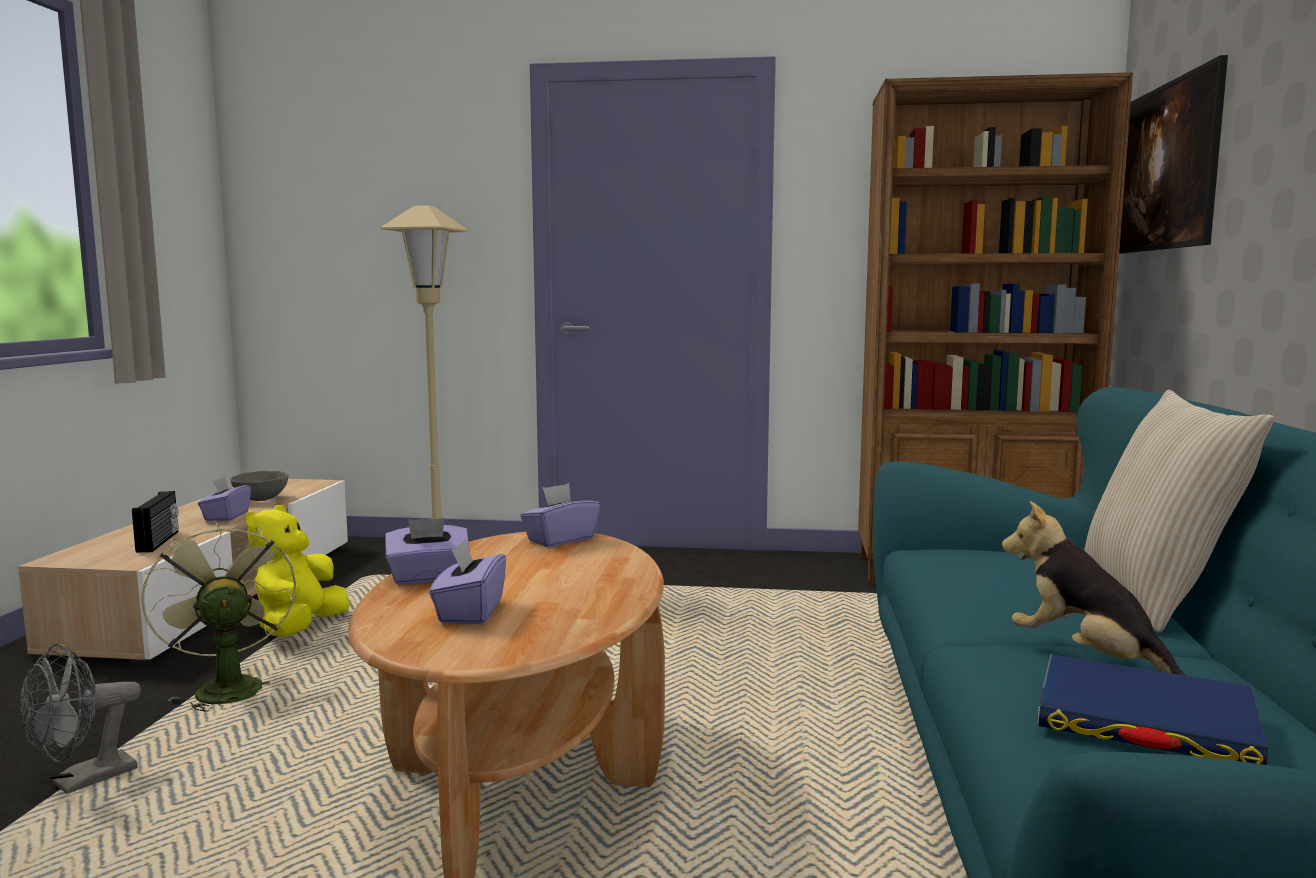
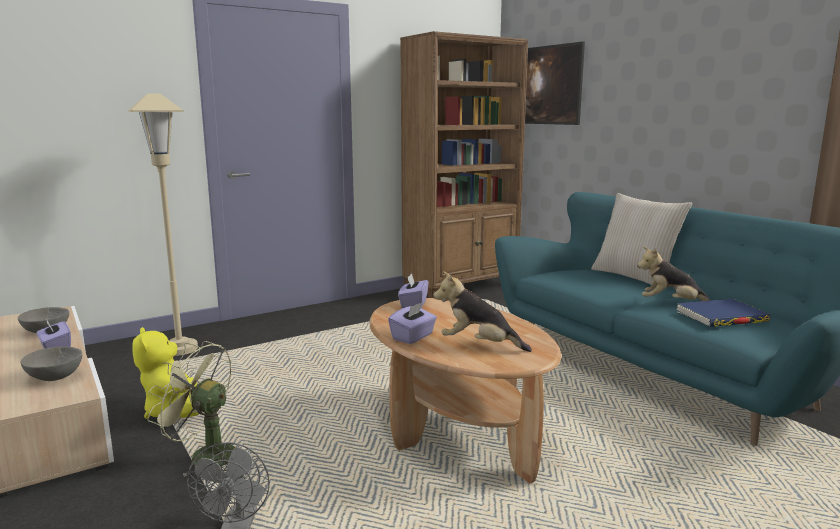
camera: 40 degrees left, 5 degrees up
(159, 541) = (54, 377): radio -> grey bowl
(469, 612) = (479, 345): purple tissue box -> plush toy

